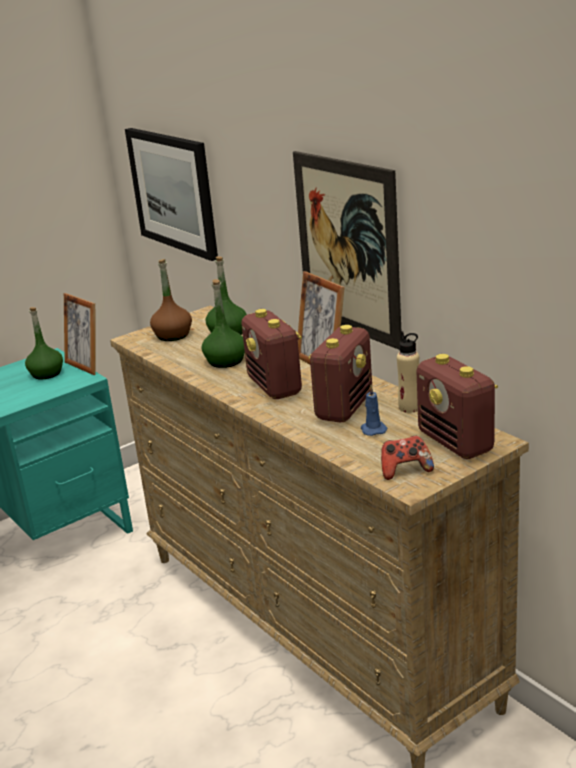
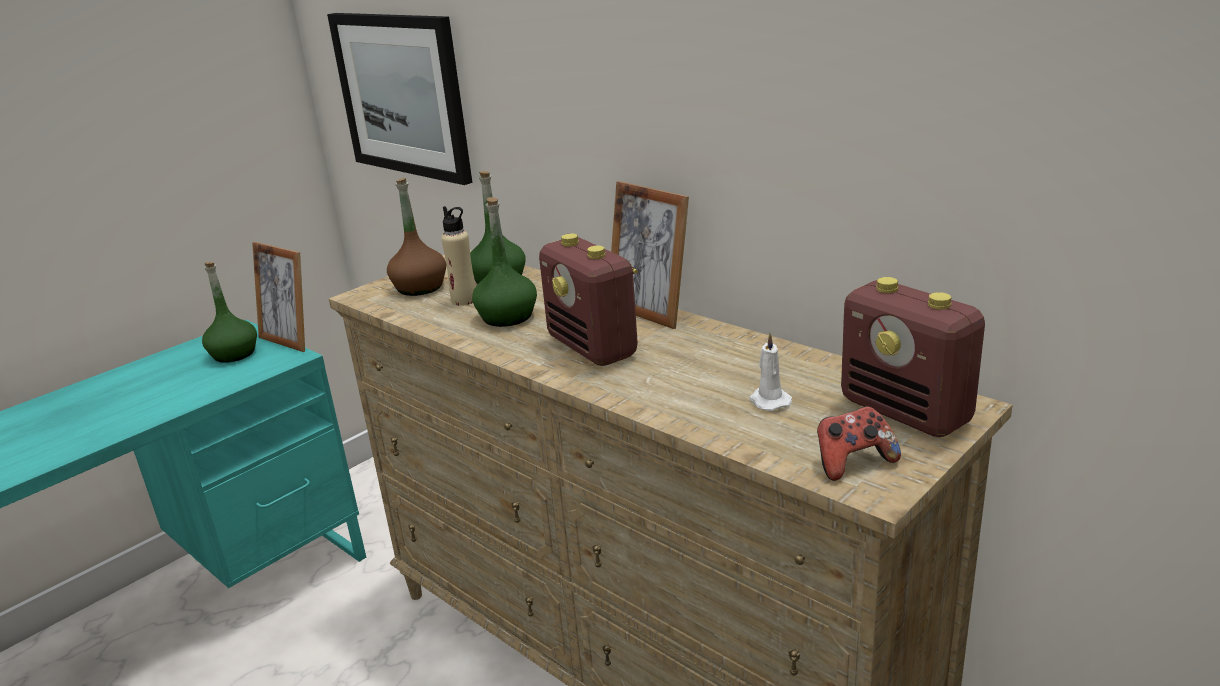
camera: 10 degrees left, 0 degrees up
(344, 407) = (709, 370): radio -> none
(347, 248) = (687, 141): picture -> none
(373, 429) = (768, 401): blue candle -> white candle
(409, 407) = (806, 365): beige bottle -> beige bottle (464, 300)

